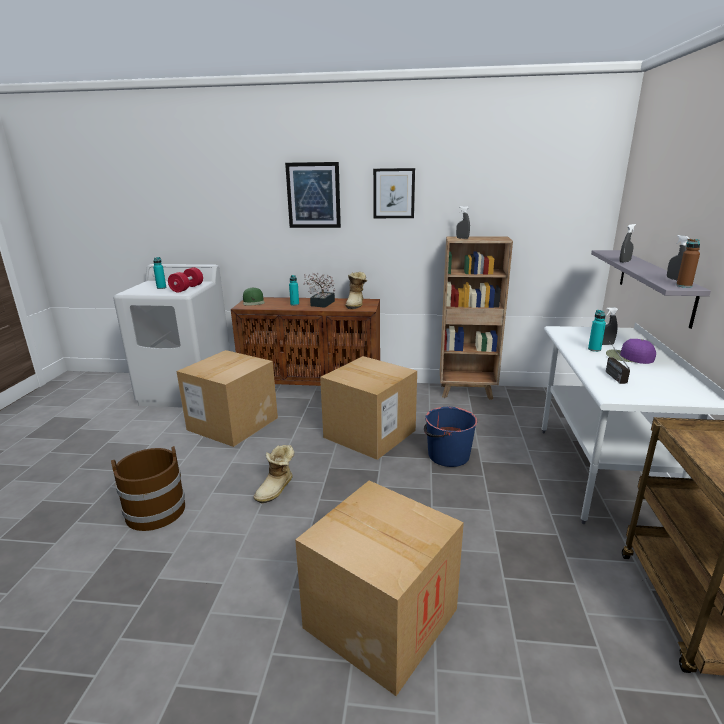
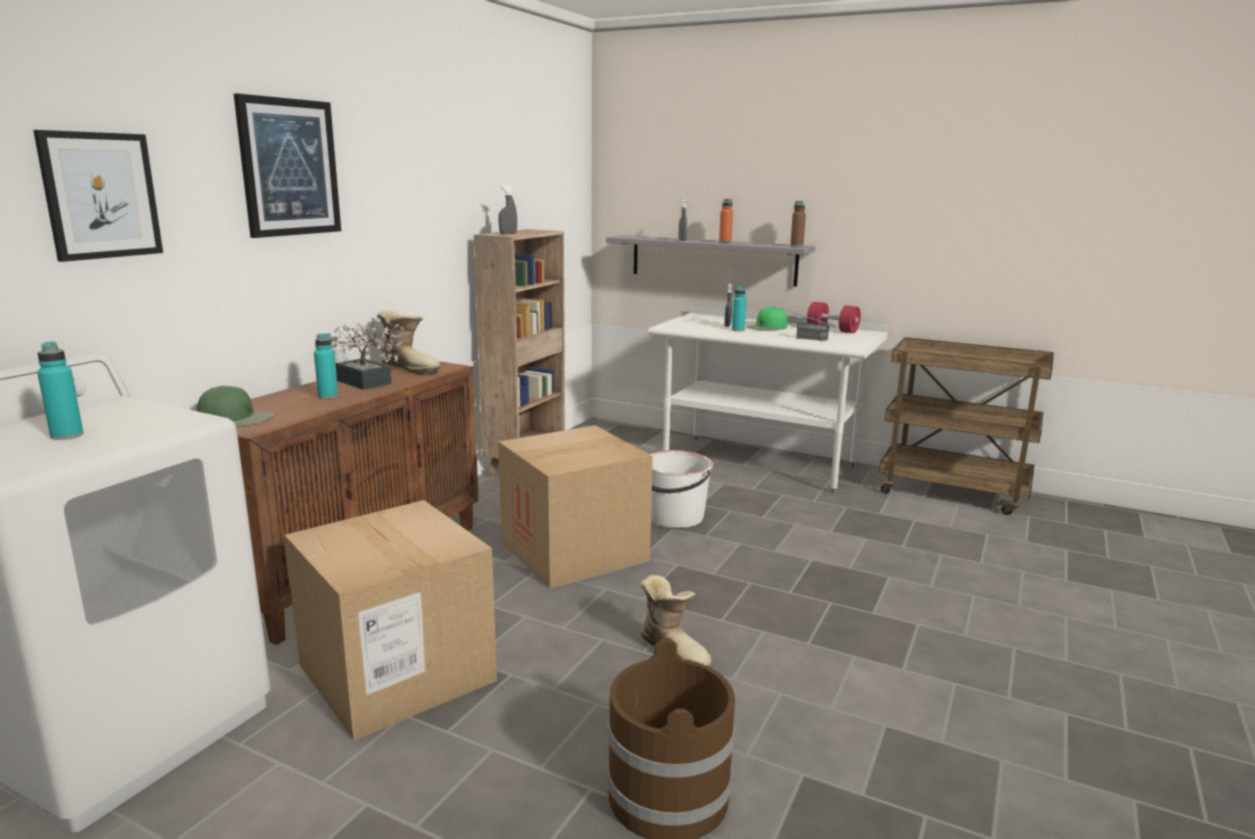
camera: 70 degrees left, 5 degrees down
(187, 288) = (150, 415): red dumbbell -> red dumbbell (832, 330)
(381, 618) = (955, 619): cardboard box -> none
(394, 193) = (405, 166): picture -> picture (101, 195)
(447, 455) = (674, 517): blue bucket -> white bucket
(629, 357) = (767, 327): purple cap -> green cap
(649, 269) = (725, 242): none -> orange bottle
(674, 279) = (770, 244): grey spray bottle -> none

